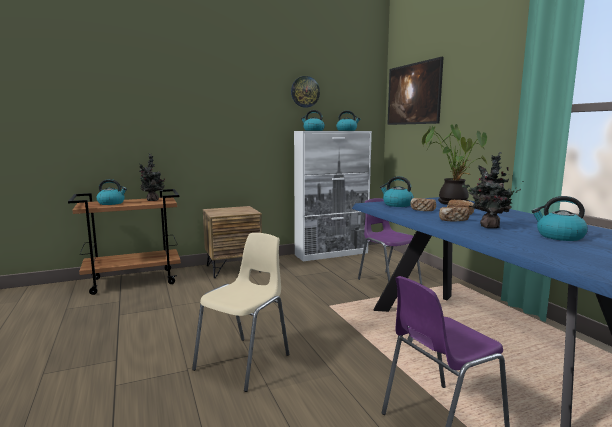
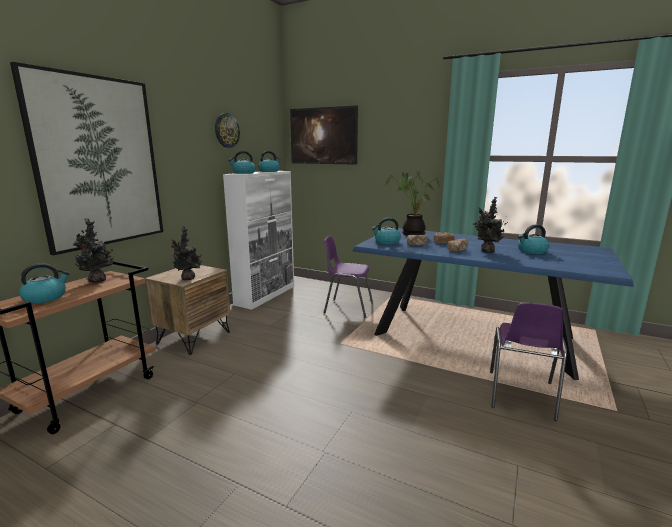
camera: 40 degrees left, 5 degrees up
(176, 116) = (99, 162): none -> picture
(223, 213) = (188, 279): none -> potted plant
(245, 361) = (358, 419): beige chair -> none

